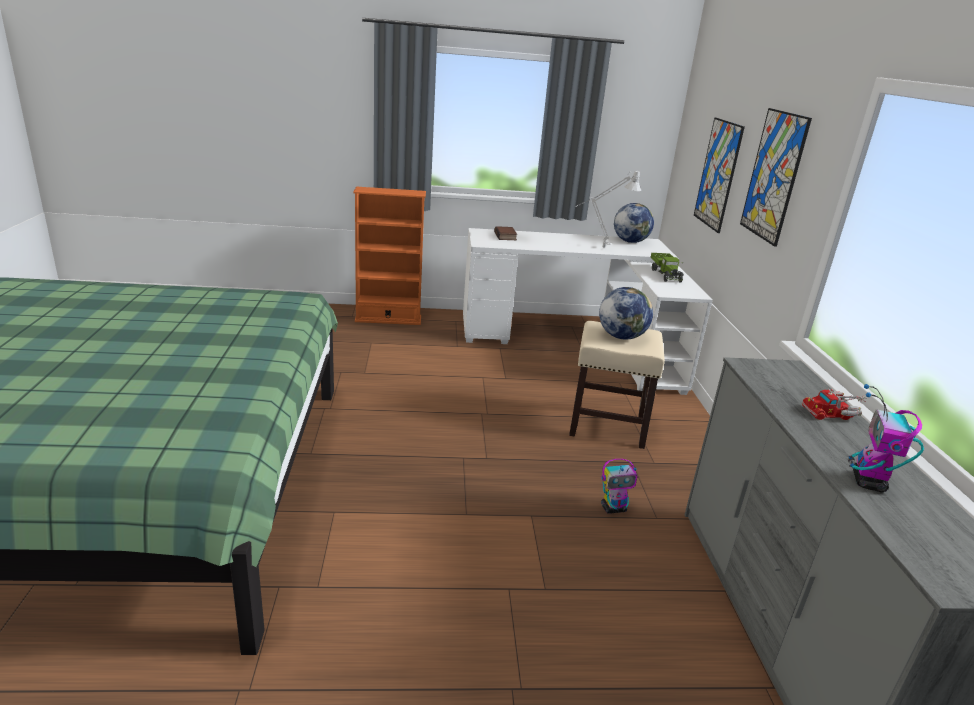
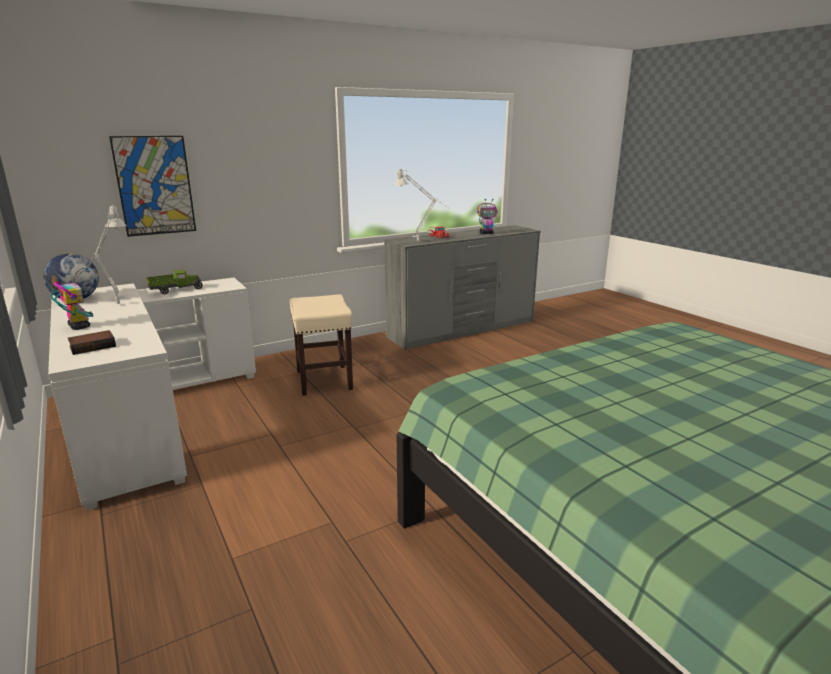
camera: 115 degrees left, 5 degrees down
(388, 319) = (115, 584): orange bookcase -> none
(614, 508) = (423, 365): toy robot -> toy robot (79, 326)
(621, 336) = (318, 304): globe -> none
(769, 381) = (422, 241): none -> grey table lamp
(773, 176) = (257, 162): picture -> none

